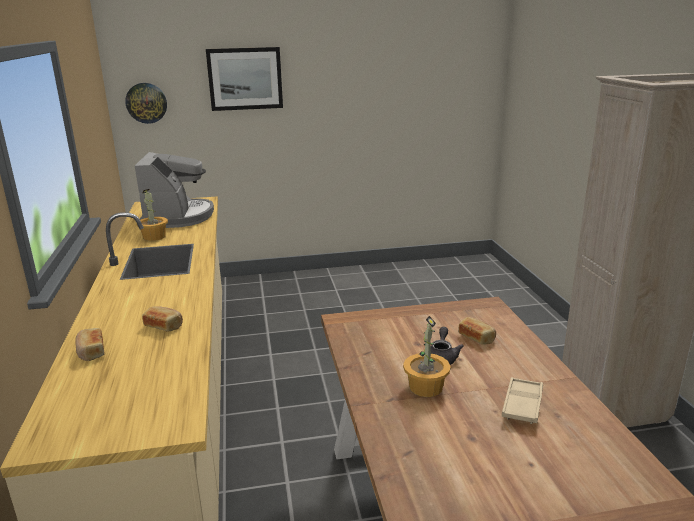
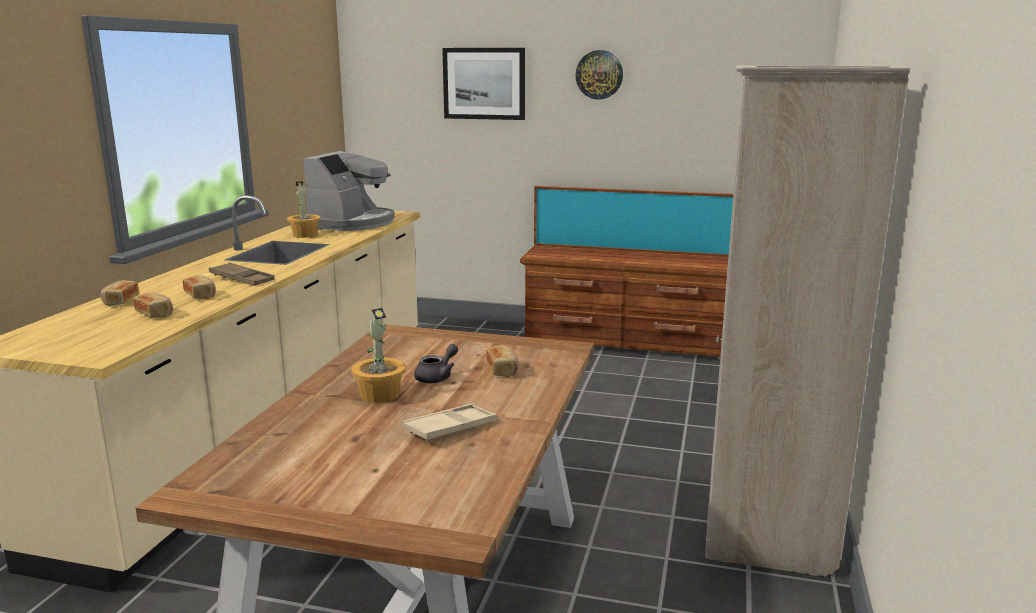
camera: 25 degrees right, 5 degrees down
(146, 103) = (379, 105): wall clock -> wall clock (599, 74)
(153, 359) = (155, 314): none -> bread
(174, 298) = (242, 279): none -> brown tray
(381, 273) = (626, 344): none -> brown dresser

